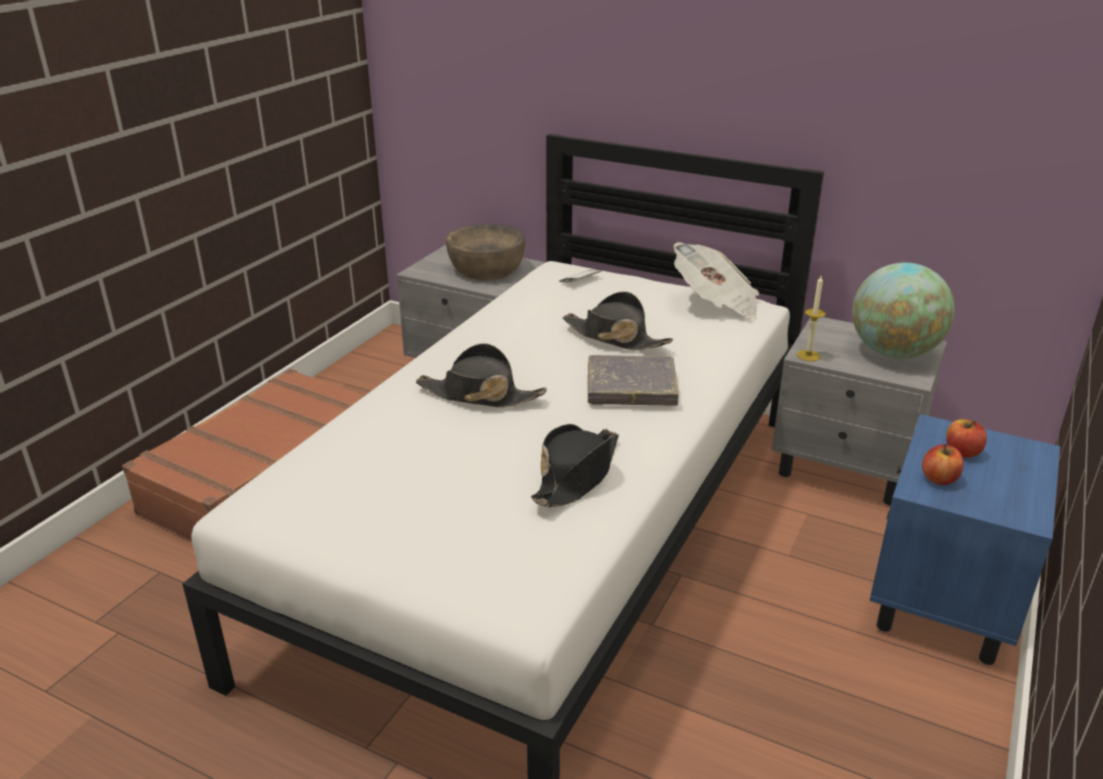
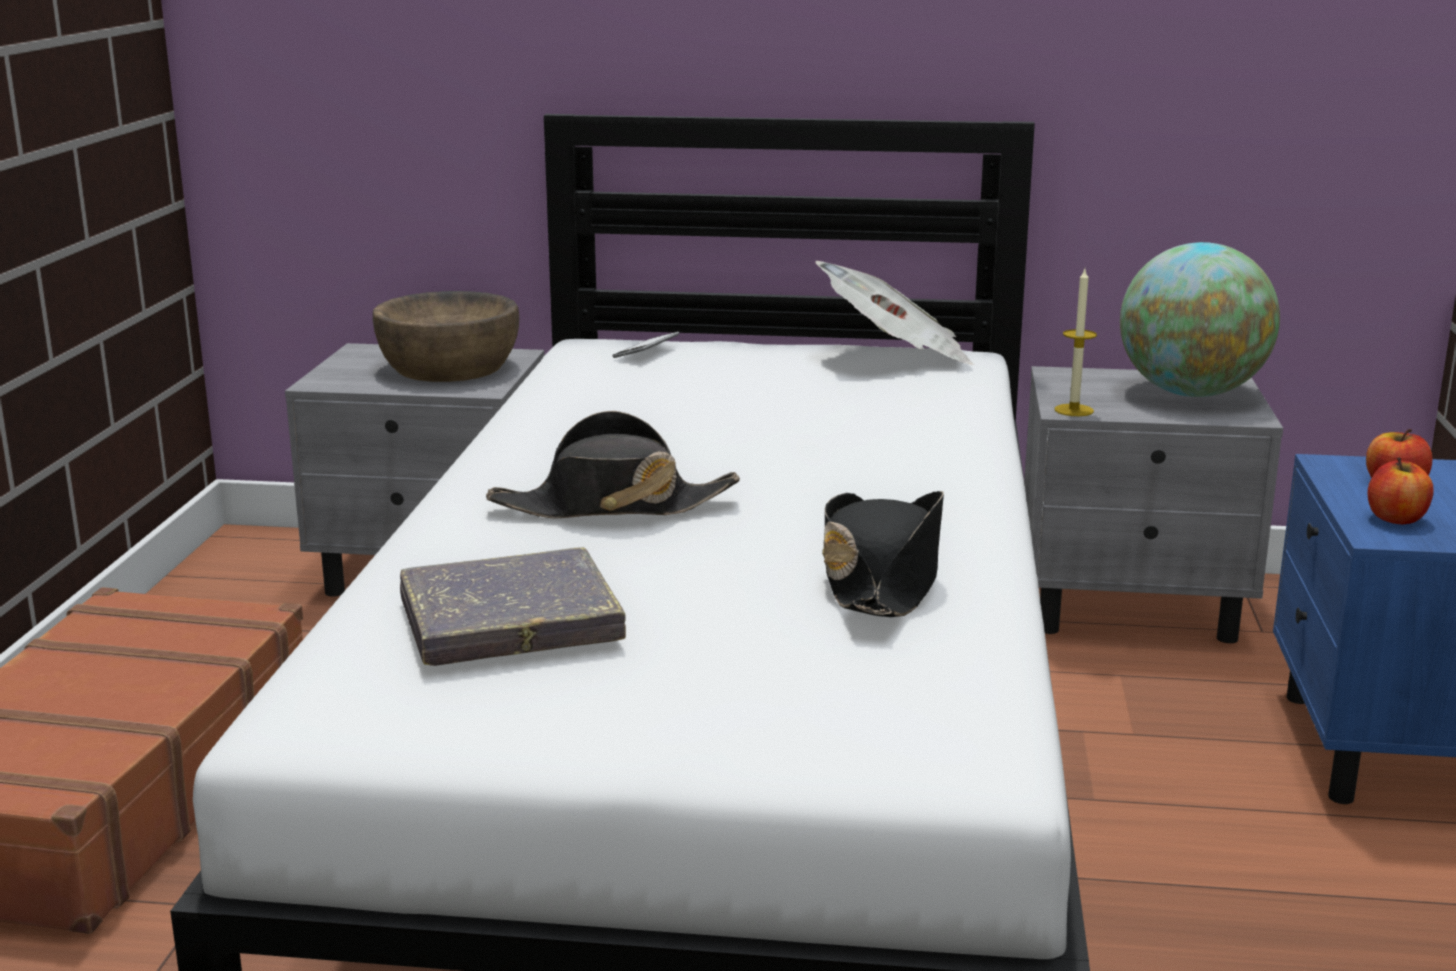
camera: 20 degrees left, 10 degrees down
(615, 337) = (777, 408): black hat -> none
(631, 387) = (863, 462): grey book -> grey book (510, 621)

